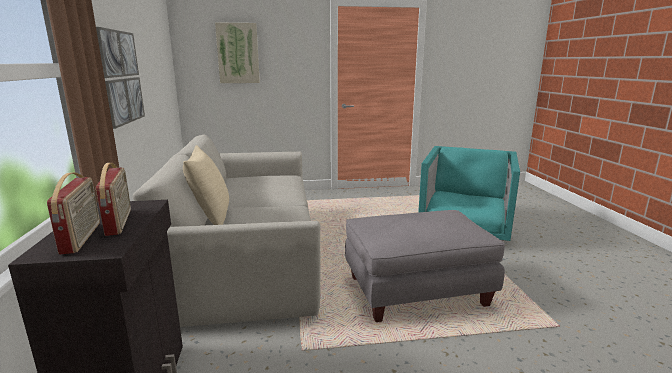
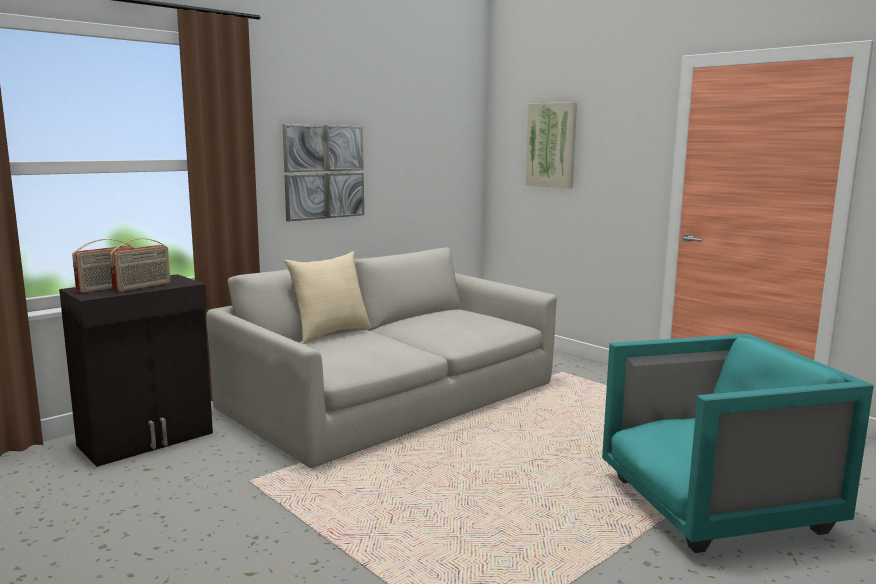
camera: 55 degrees right, 5 degrees down
(416, 290) = (438, 512): grey ottoman -> none

